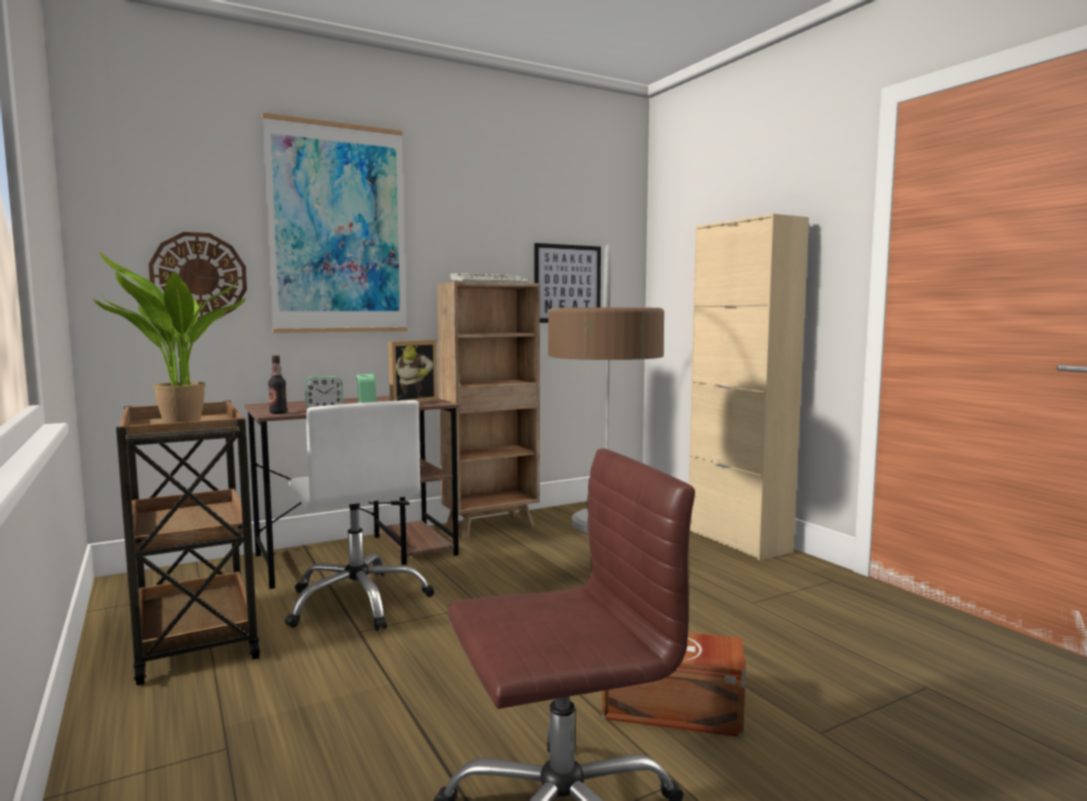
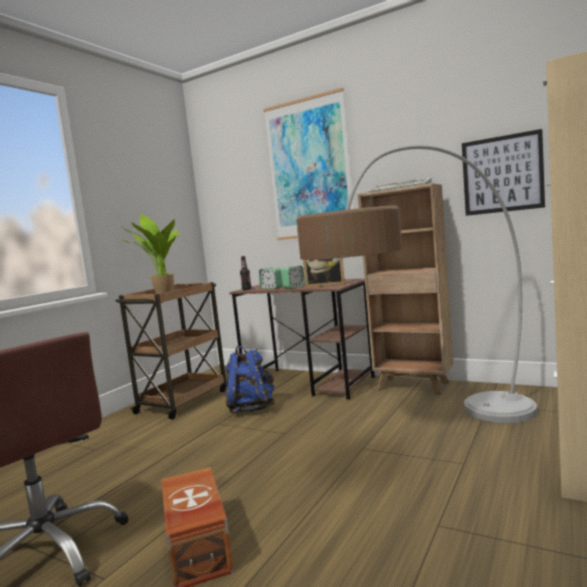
camera: 60 degrees right, 0 degrees up
(199, 277) = (245, 212): wall clock -> none
(358, 602) = (251, 409): white office chair -> blue backpack

